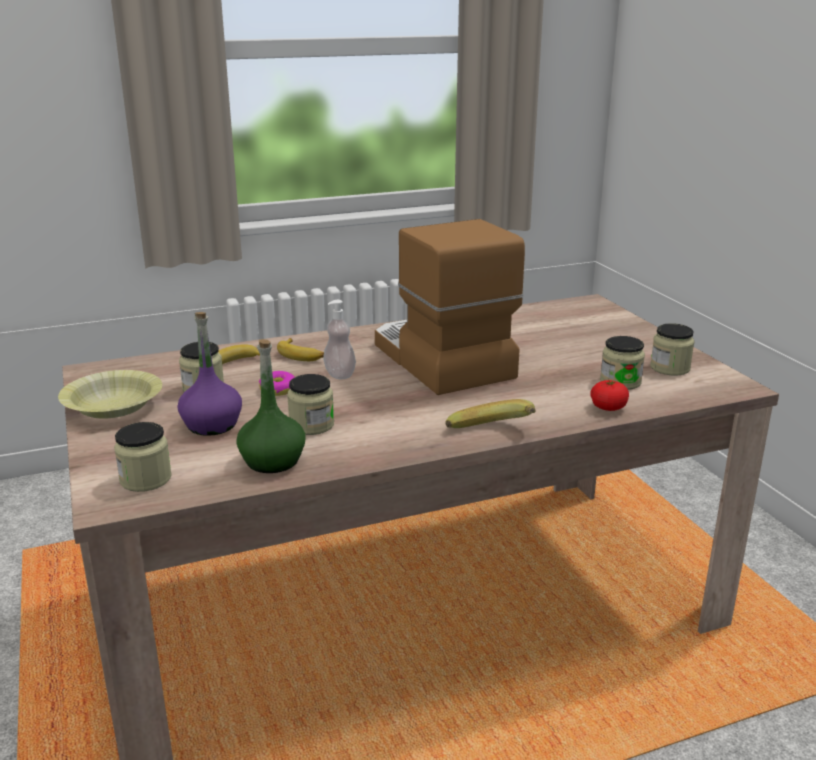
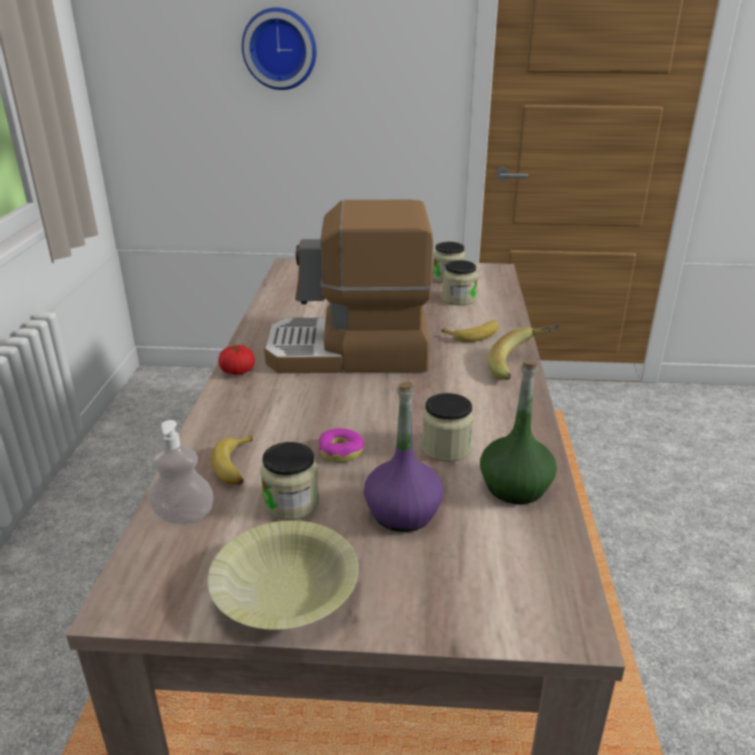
camera: 65 degrees left, 5 degrees up
(145, 479) = (519, 586): jar -> none
(301, 355) = (259, 419): banana -> banana (474, 335)
(340, 374) = (335, 408): soap dispenser -> soap dispenser (184, 516)
(608, 407) = (500, 315): tomato -> tomato (237, 371)
(743, 86) = (280, 49): none -> wall clock

